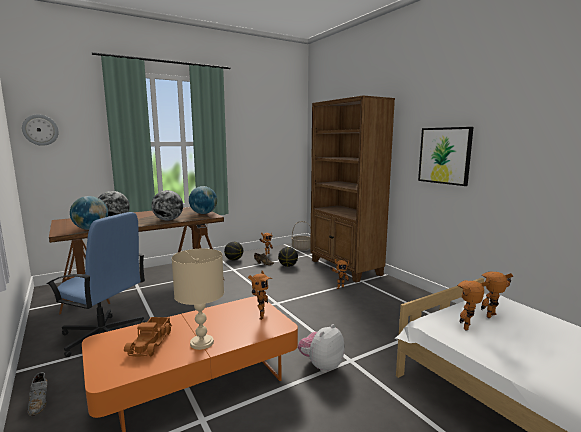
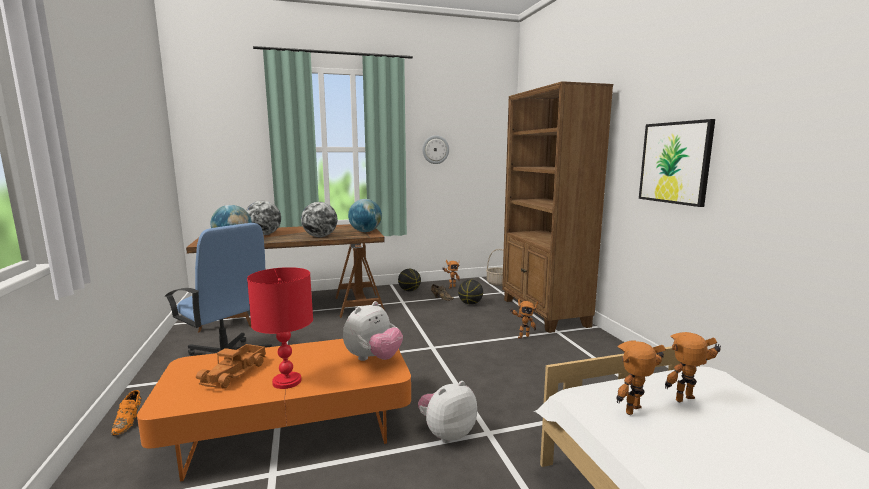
camera: 15 degrees right, 0 degrees up
(39, 402) = (129, 422): grey shoe -> orange shoe
(40, 130) = (201, 133): wall clock -> wall clock (435, 149)
(202, 342) = (287, 381): beige table lamp -> red table lamp
(259, 316) = (373, 359): toy robot -> plush toy

